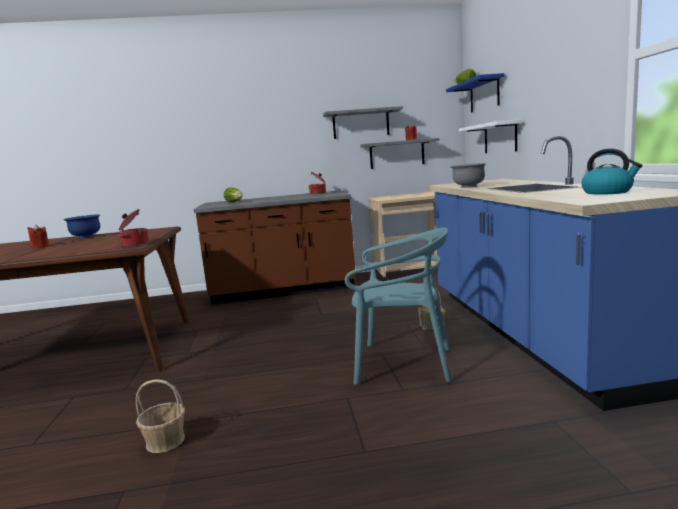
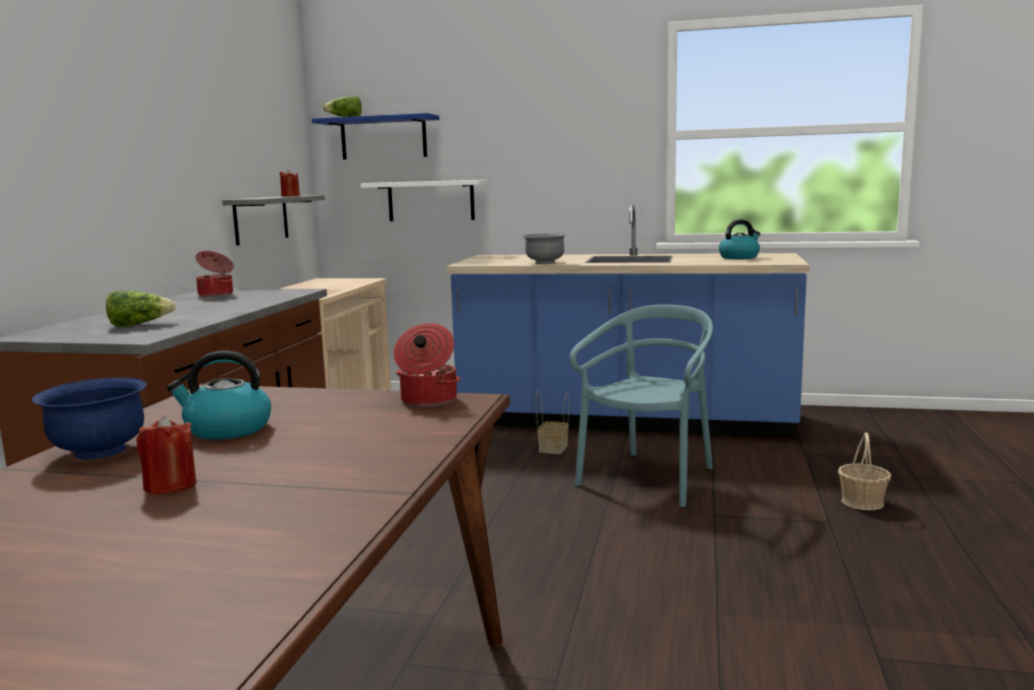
camera: 70 degrees left, 0 degrees up
(104, 238) = (227, 429): none -> kettle
(165, 441) = (767, 631): basket -> basket (862, 502)
(361, 124) = (220, 161): grey shelf -> none

